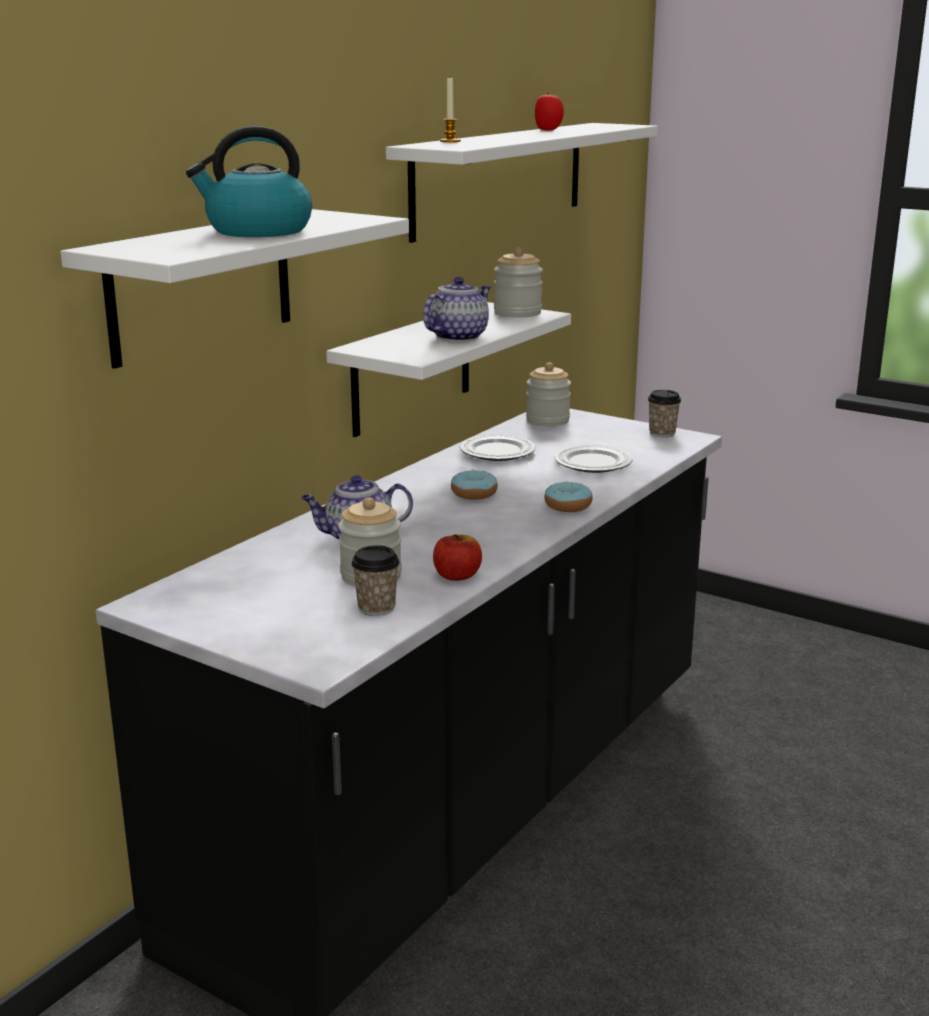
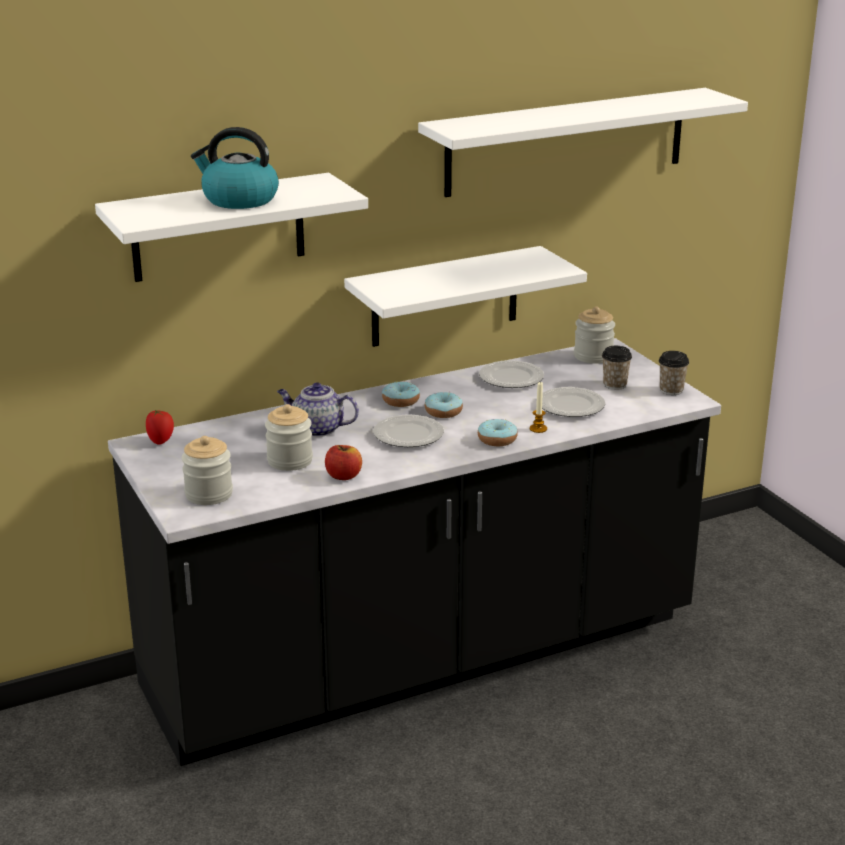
camera: 30 degrees right, 5 degrees up
(376, 608) = (264, 485): cup -> cup (615, 385)
(413, 493) = (400, 401): none -> donut
(450, 141) = (484, 118): candle -> candle (538, 429)
(458, 337) = (455, 283): teapot -> none
(470, 522) = (409, 435): none -> plate
(517, 313) = (543, 264): jar -> jar (209, 494)
(548, 130) = (619, 103): tomato -> tomato (161, 441)

